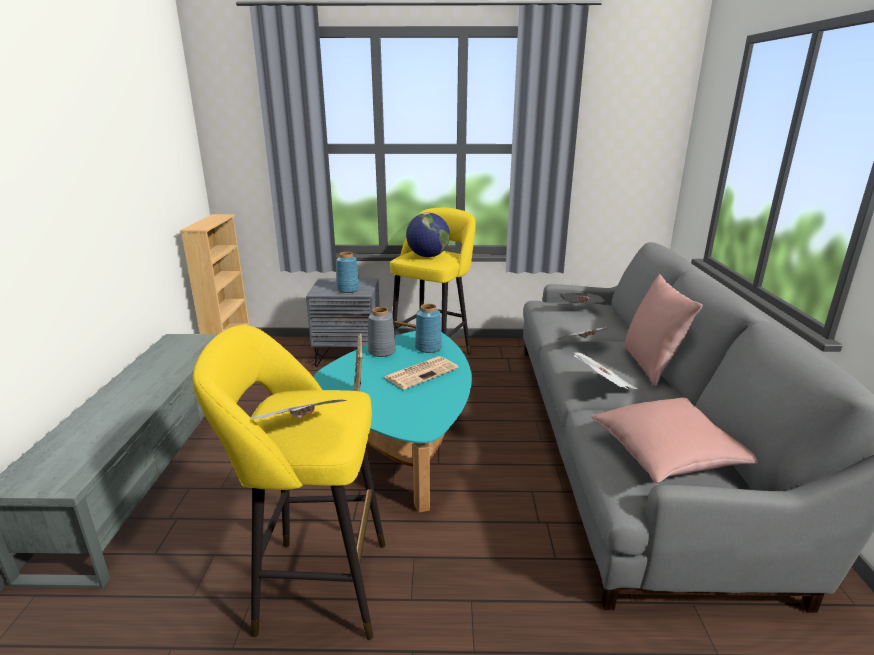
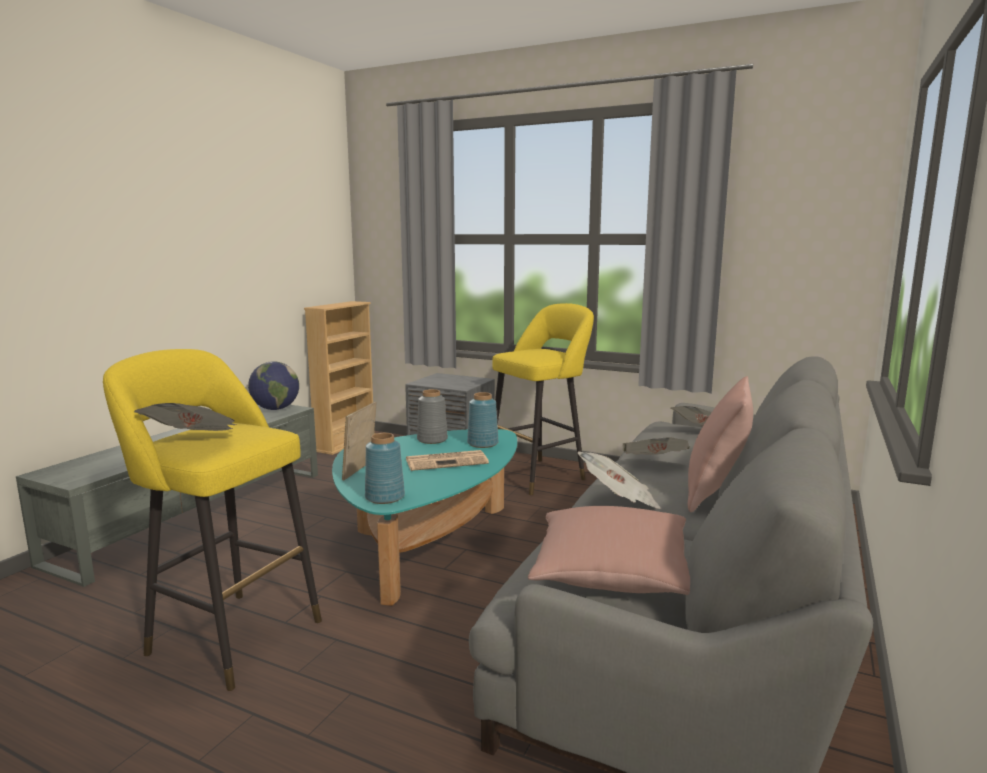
camera: 25 degrees right, 10 degrees down
(348, 290) = (451, 384): blue vase -> blue vase (384, 497)
(428, 256) = (531, 353): globe -> globe (275, 409)

